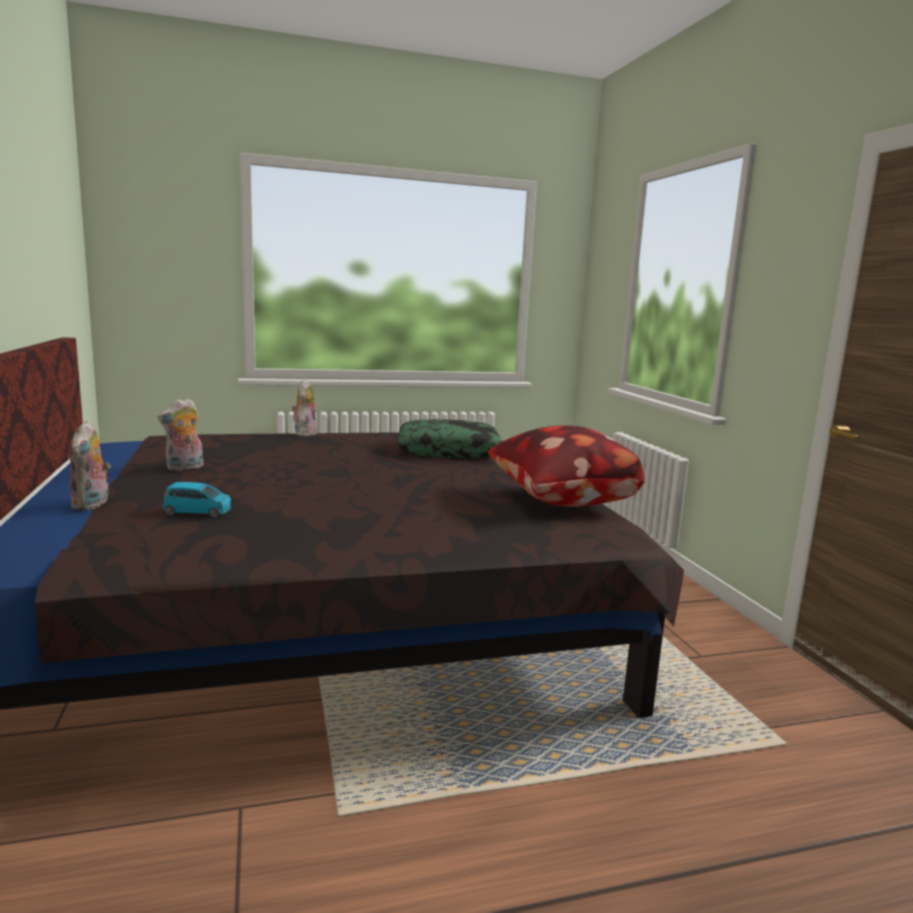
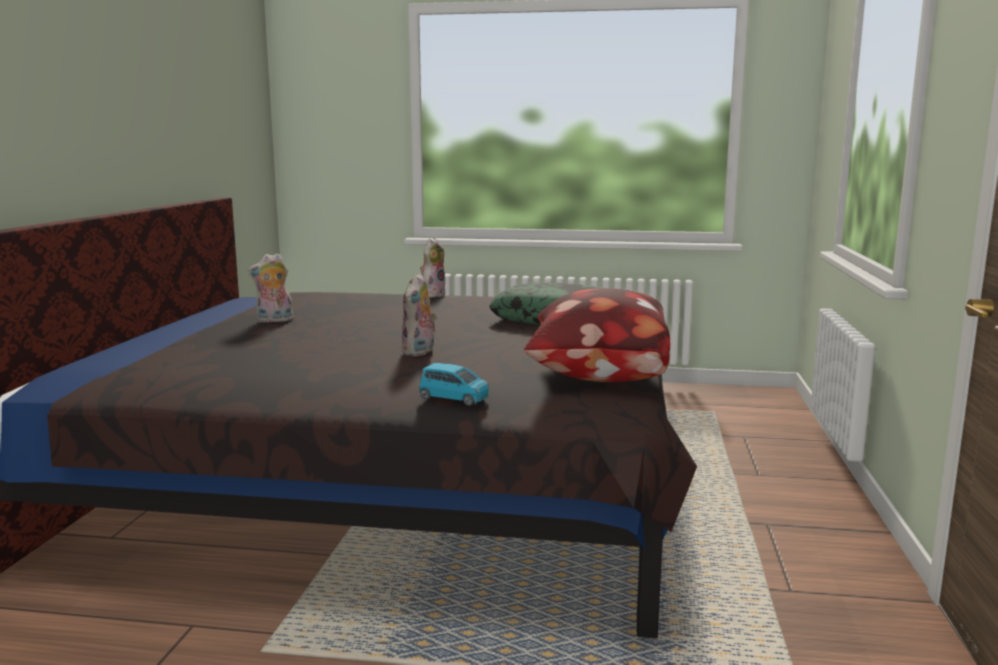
camera: 25 degrees right, 0 degrees up
(92, 505) = (164, 346): plush toy -> plush toy (419, 352)
(198, 512) = (230, 357): blue toy car -> blue toy car (454, 398)

